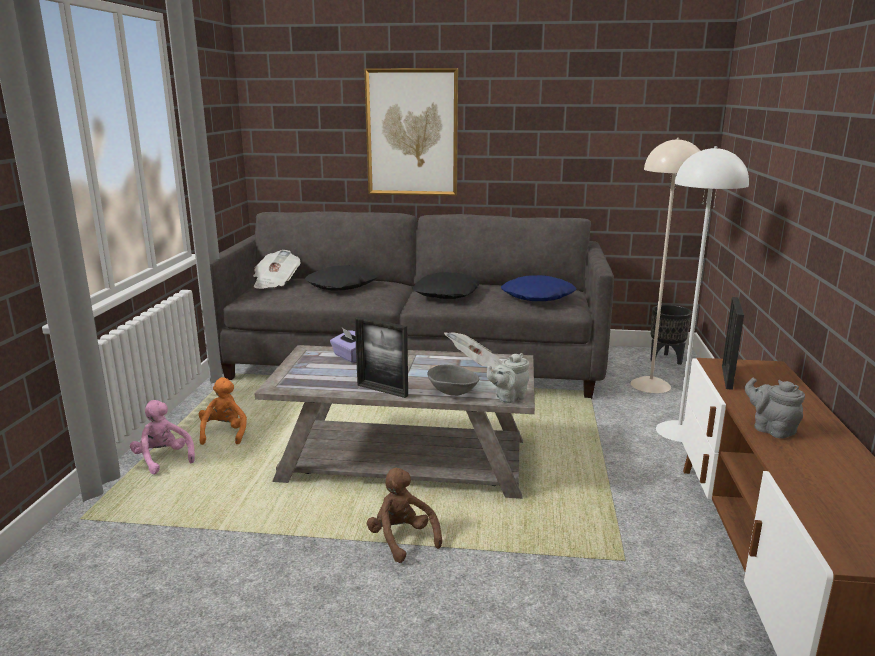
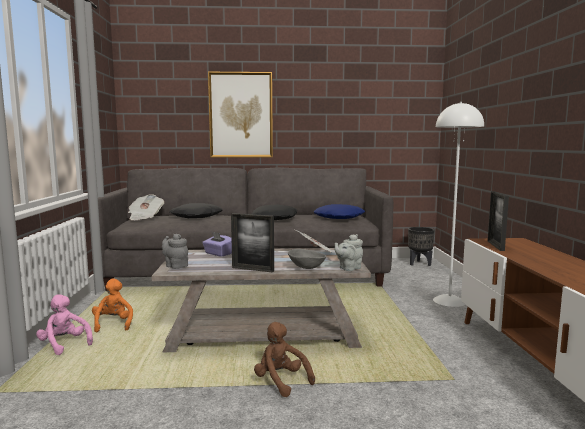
camera: 10 degrees left, 10 degrees down
(651, 385) = (417, 277): beige floor lamp -> none
(771, 429) = (547, 267): grey teapot -> grey teapot (175, 265)

